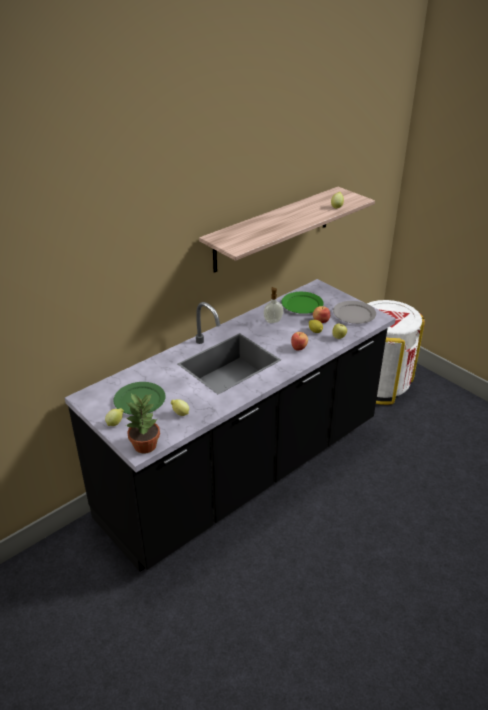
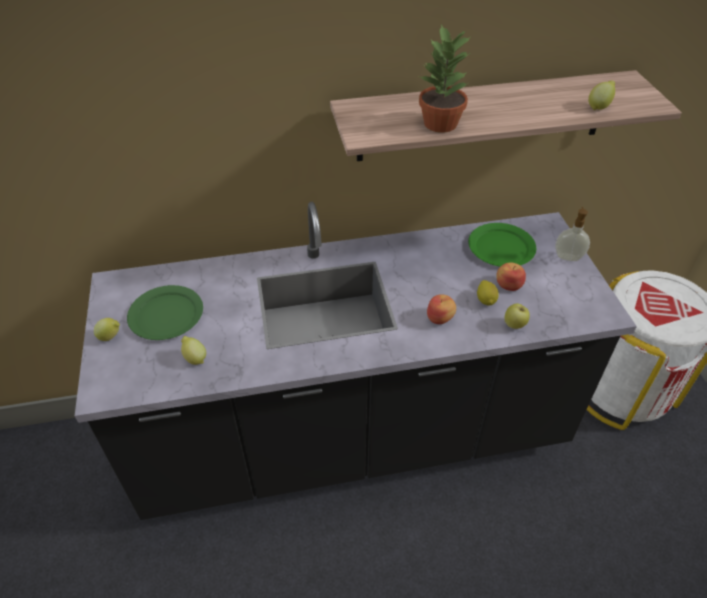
camera: 30 degrees right, 10 degrees up
(145, 446) = (112, 389): potted plant -> potted plant (440, 124)
(273, 321) = (437, 259): soap dispenser -> soap dispenser (568, 257)
(353, 314) = (569, 293): grey plate -> none

